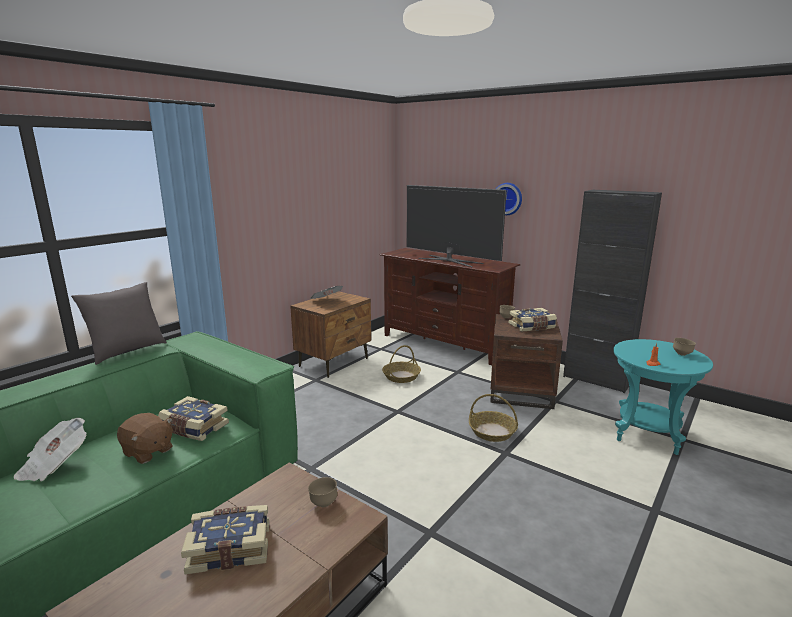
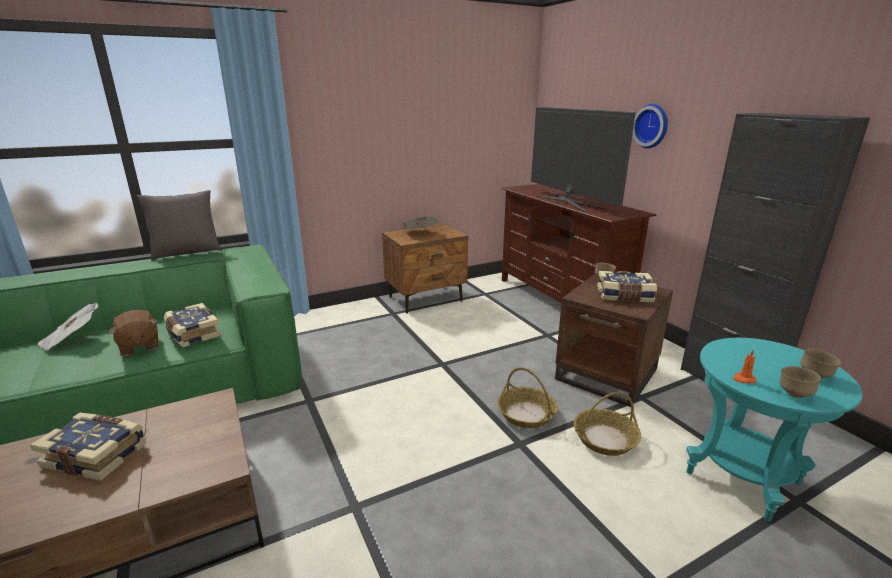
camera: 25 degrees right, 5 degrees up
(323, 503) = (211, 439): brown bowl -> brown bowl (794, 394)
(401, 376) = (479, 327): basket -> basket (604, 439)

